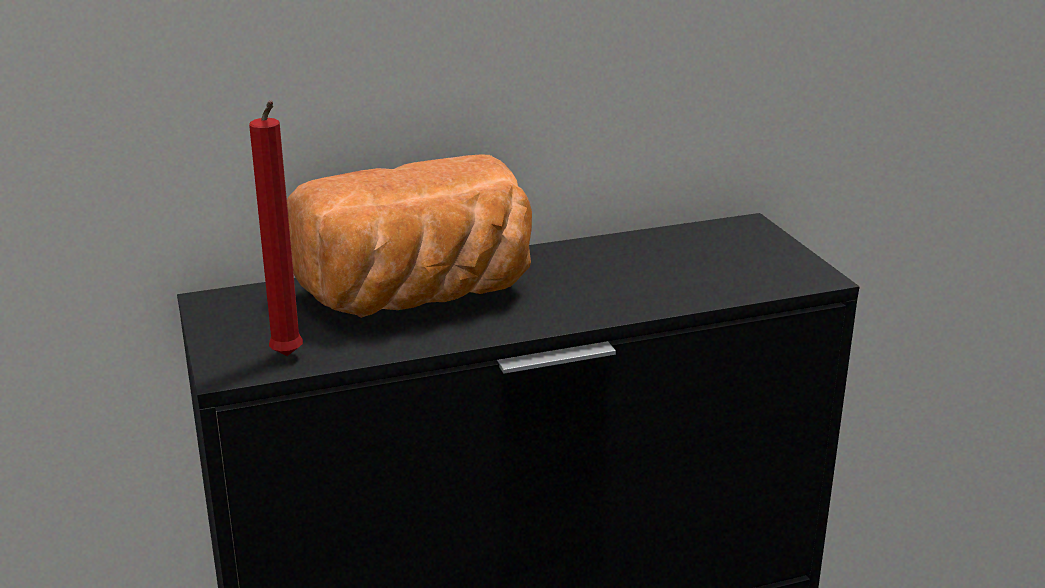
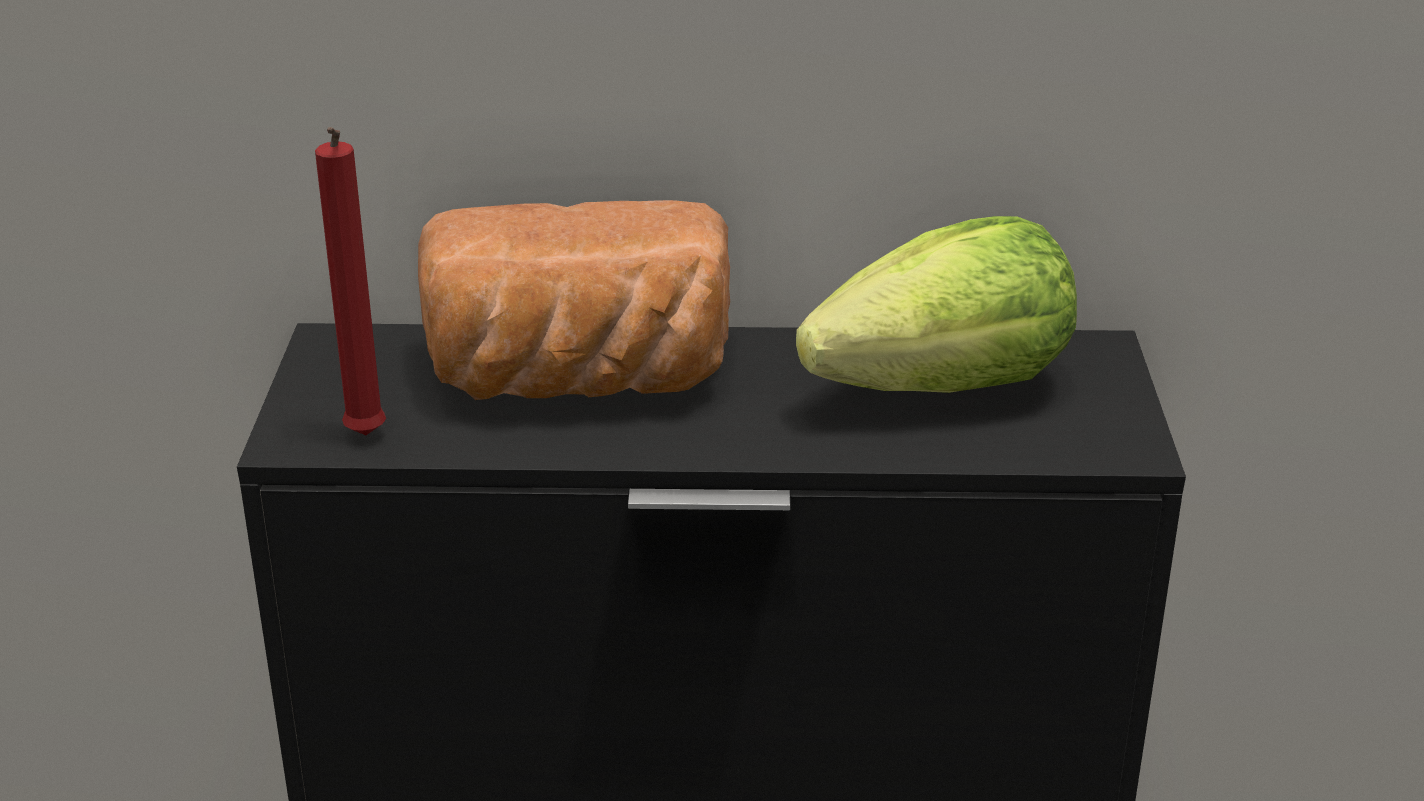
camera: 20 degrees right, 5 degrees up
(674, 262) = (946, 390): none -> lettuce

